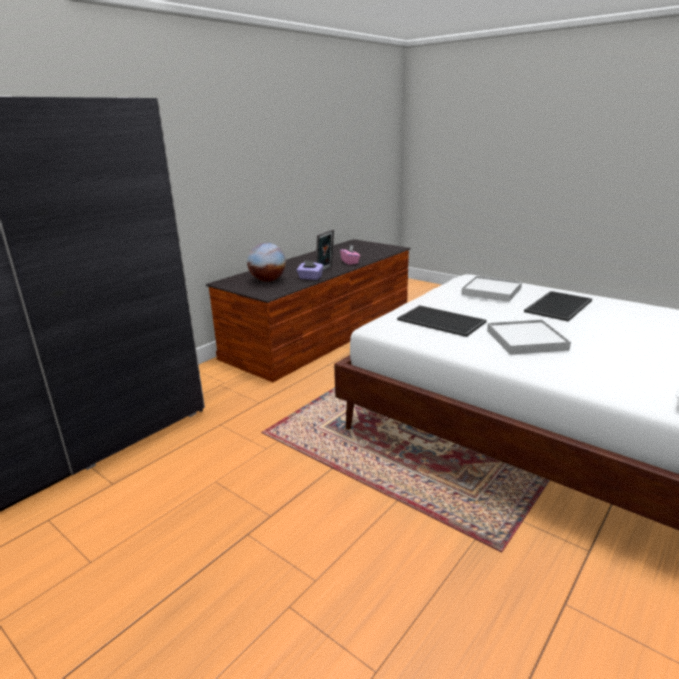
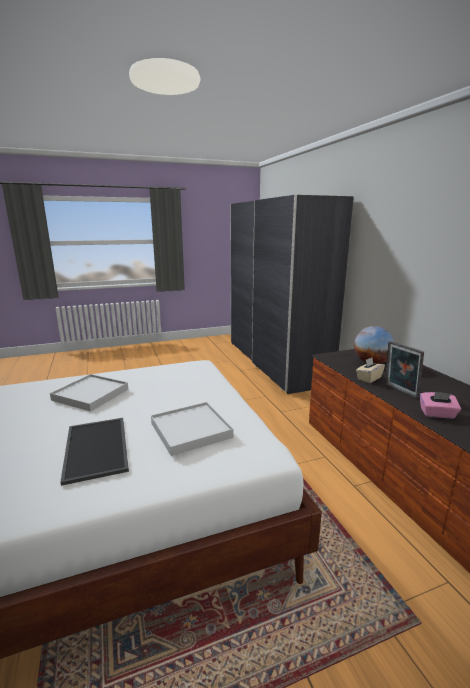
camera: 120 degrees right, 5 degrees down
(310, 278) = (368, 378): purple tissue box -> beige tissue box
(442, 321) = (171, 382): tray -> none

